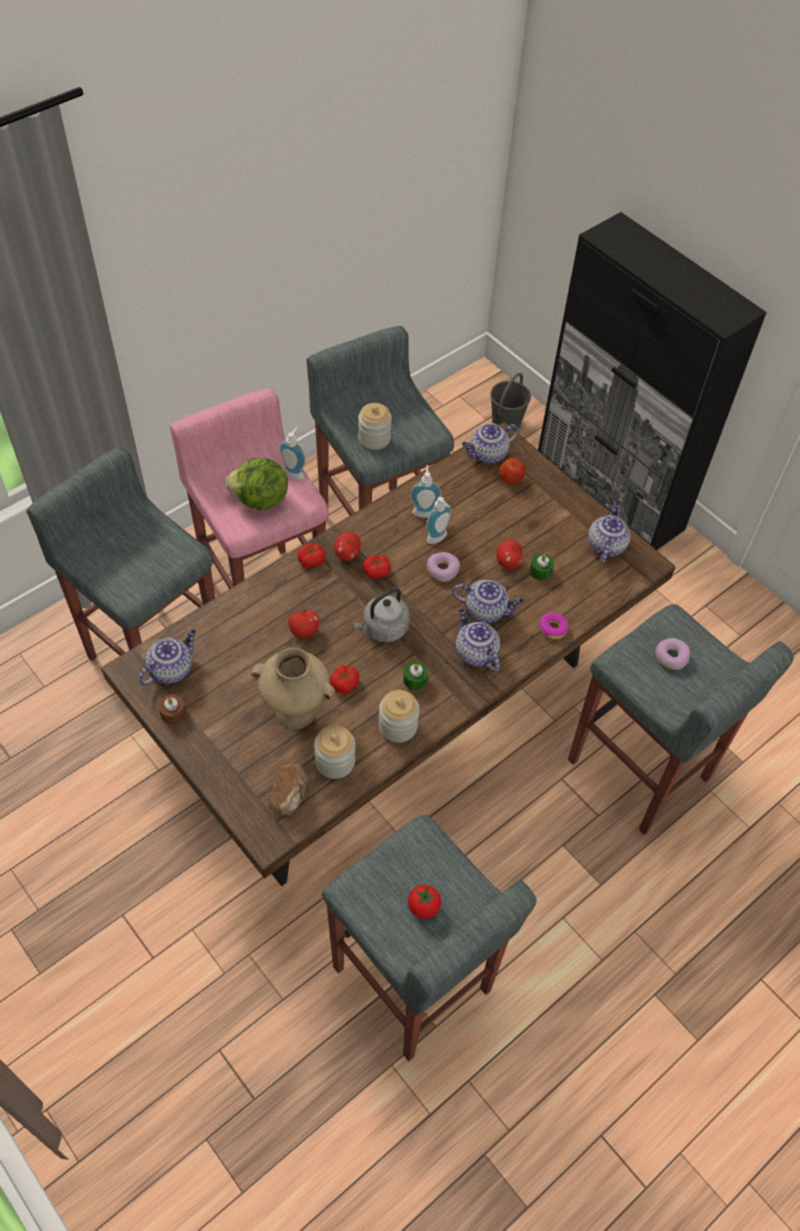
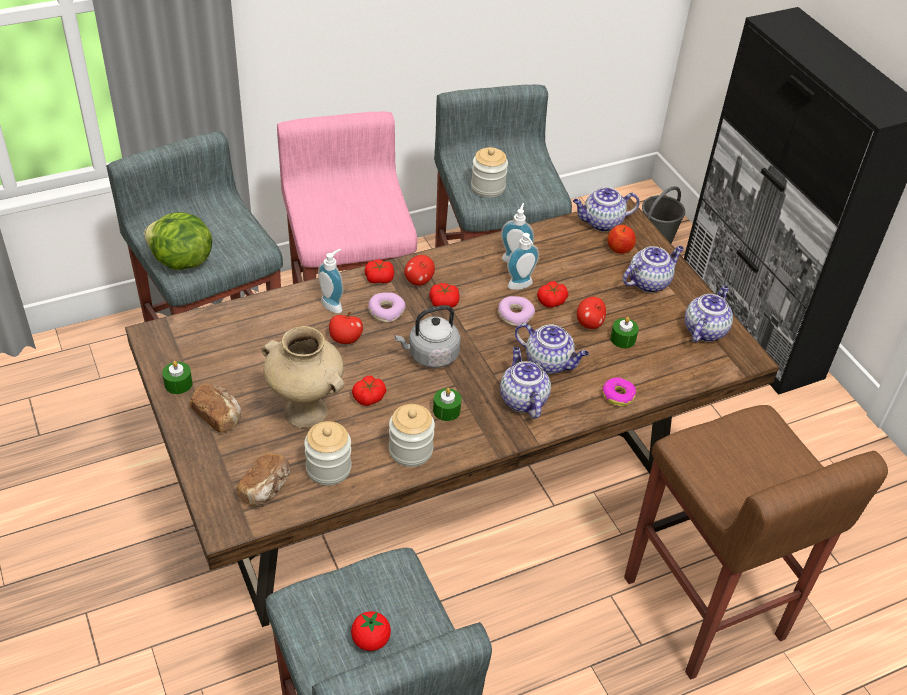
camera: 15 degrees right, 10 degrees down
(171, 669) = (194, 344): teapot -> teapot (649, 282)
(173, 713) = (178, 384): brown candle -> green candle
(221, 736) = (218, 416): none -> bread
(260, 500) = (349, 217): lettuce -> lettuce (181, 262)
(295, 472) = (394, 200): soap dispenser -> soap dispenser (334, 304)
(469, 547) = (551, 301): none -> tomato
(639, 772) = (703, 610): grey stool -> brown stool
(671, 656) = (747, 454): donut -> donut (386, 311)

